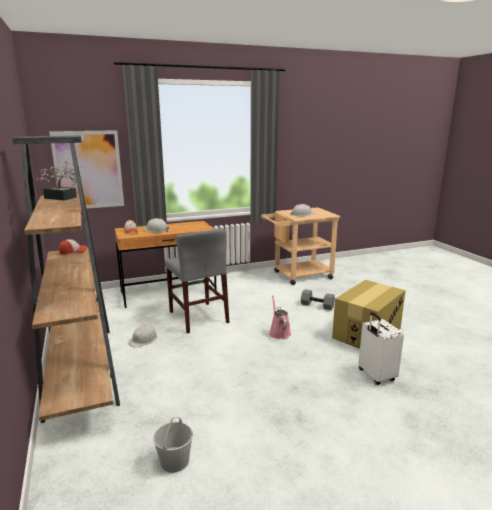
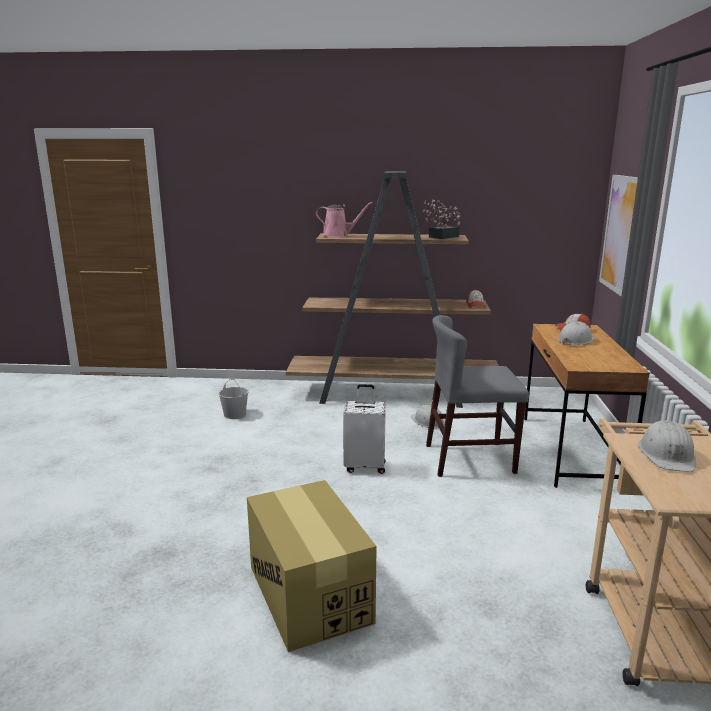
camera: 115 degrees right, 0 degrees up
(279, 332) = (380, 507): pink watering can -> pink watering can (338, 235)
(317, 305) = (456, 582): grey dumbbell -> none
(375, 376) = (207, 543): white suitcase -> white suitcase (365, 466)

